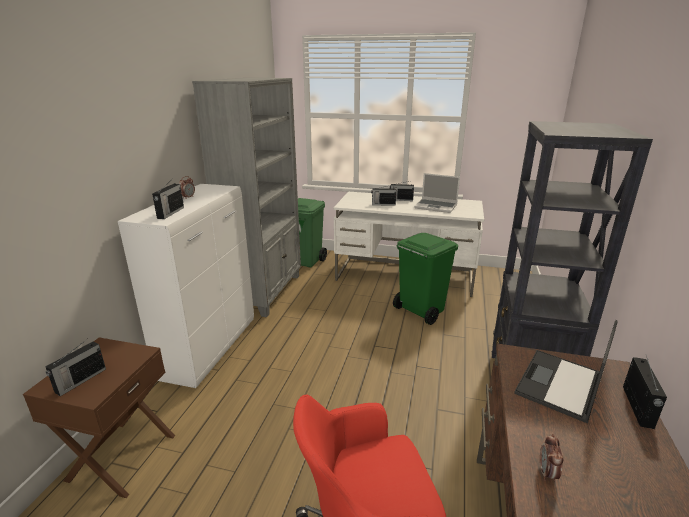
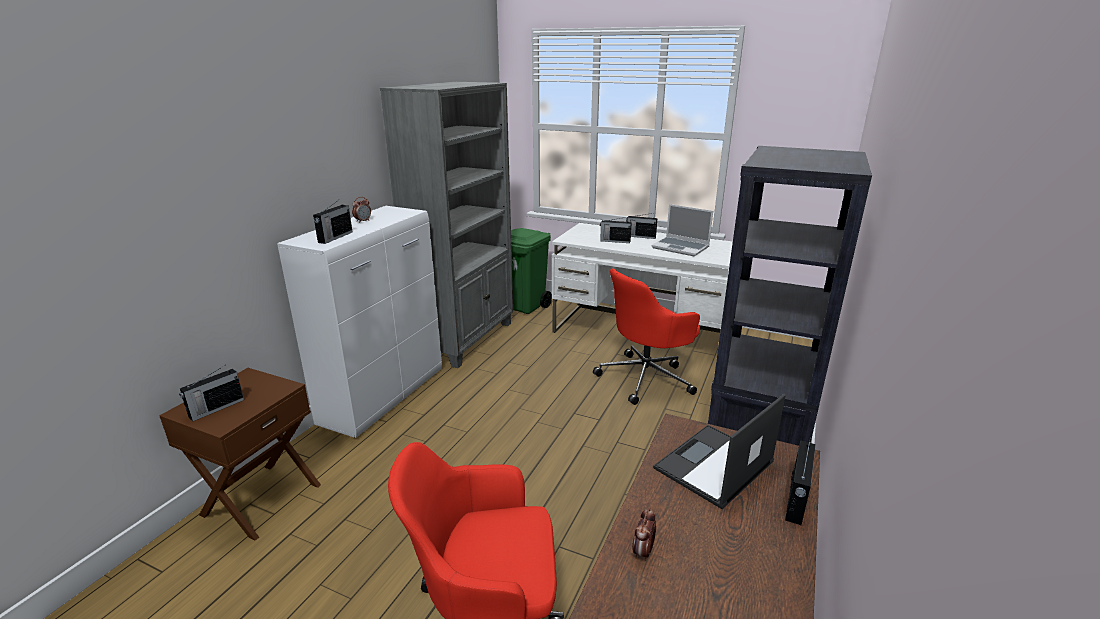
camera: 10 degrees right, 0 degrees up
(420, 311) = (646, 378): green trash can -> red office chair

